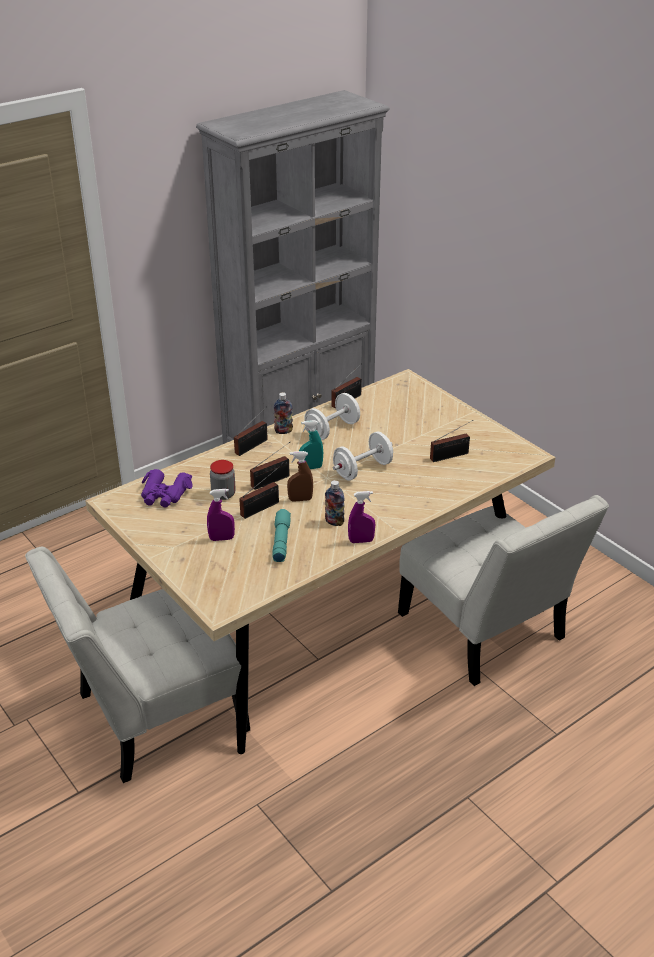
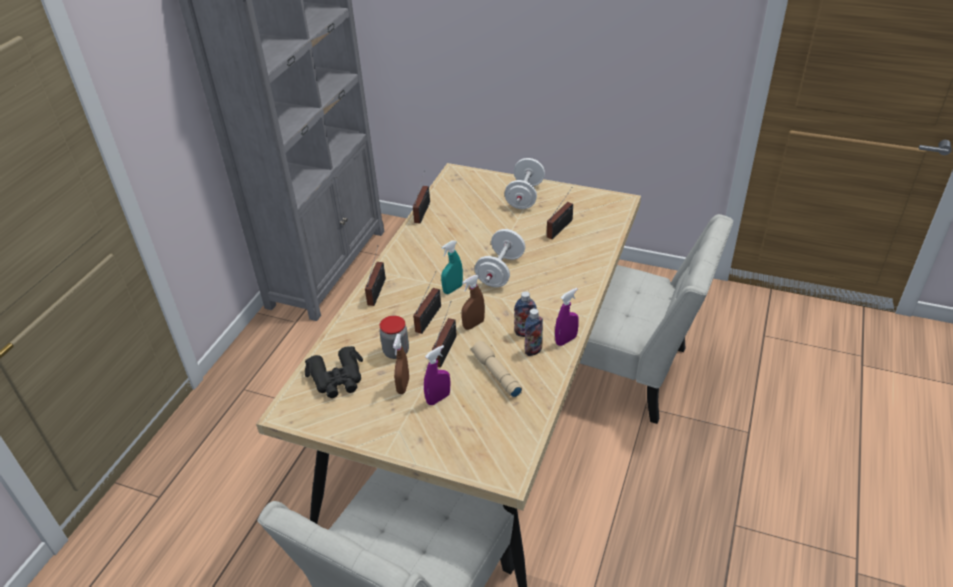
camera: 30 degrees left, 5 degrees up
(164, 495) = (337, 379): purple binoculars -> black binoculars
(205, 519) = (403, 386): none -> brown spray bottle
(280, 540) = (495, 374): turquoise flashlight -> beige flashlight
(283, 431) = (393, 264): bottle -> bottle (533, 350)
(332, 430) = (436, 245): white dumbbell -> white dumbbell (524, 196)

